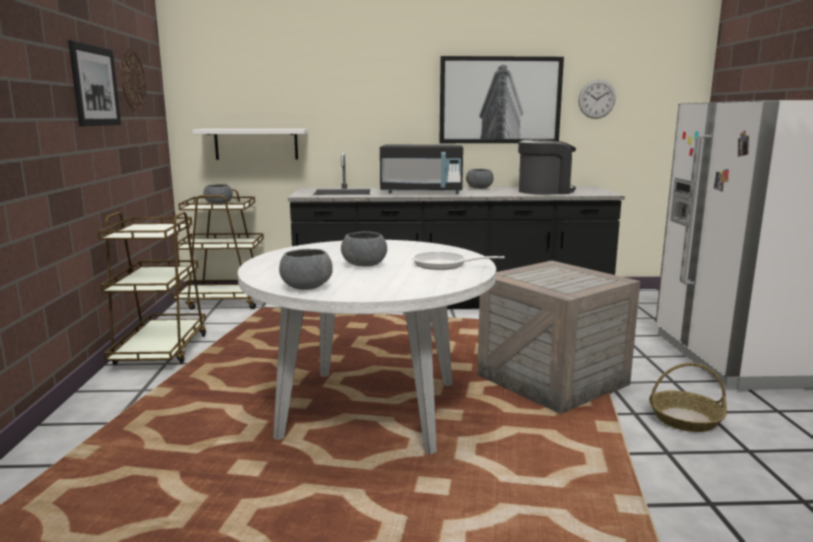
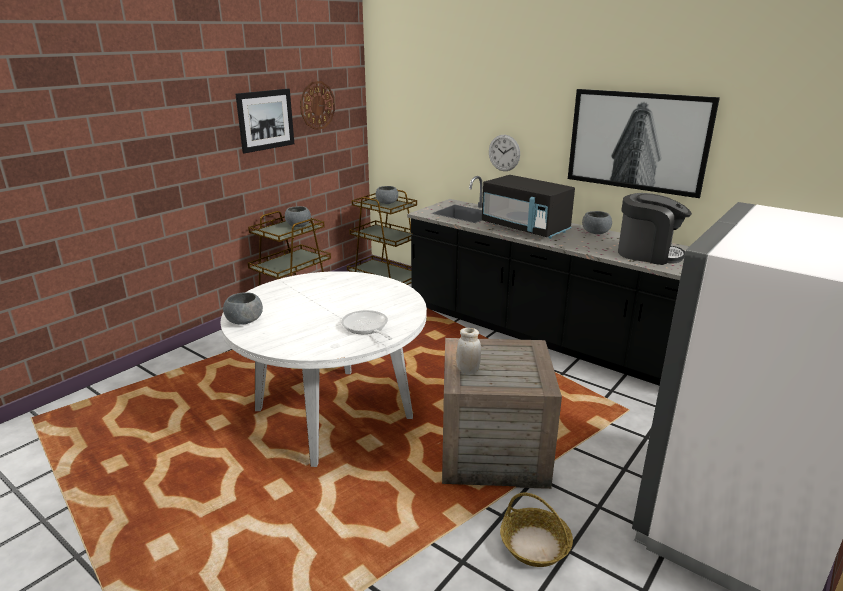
camera: 40 degrees right, 10 degrees up
(256, 144) = (422, 155): white shelf -> none
(364, 265) = (320, 309): grey bowl -> grey bowl (298, 225)
(549, 285) = (468, 370): none -> white jar
(596, 99) = (758, 153): wall clock -> wall clock (504, 153)

